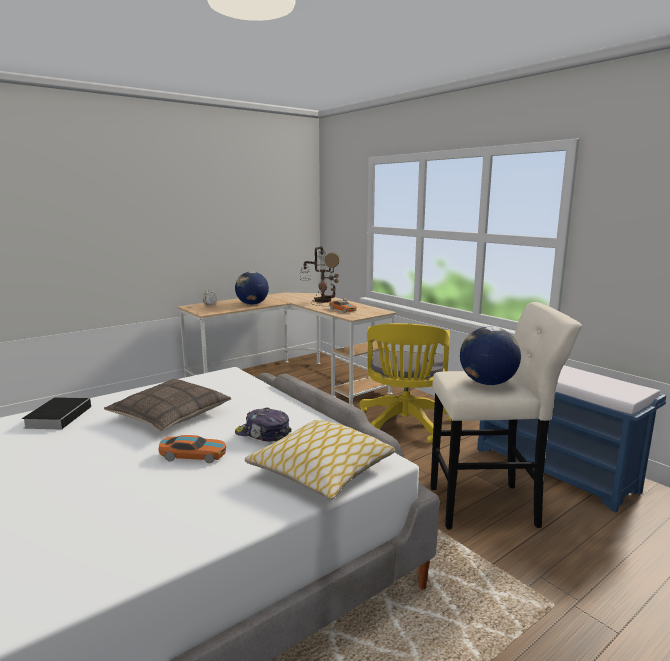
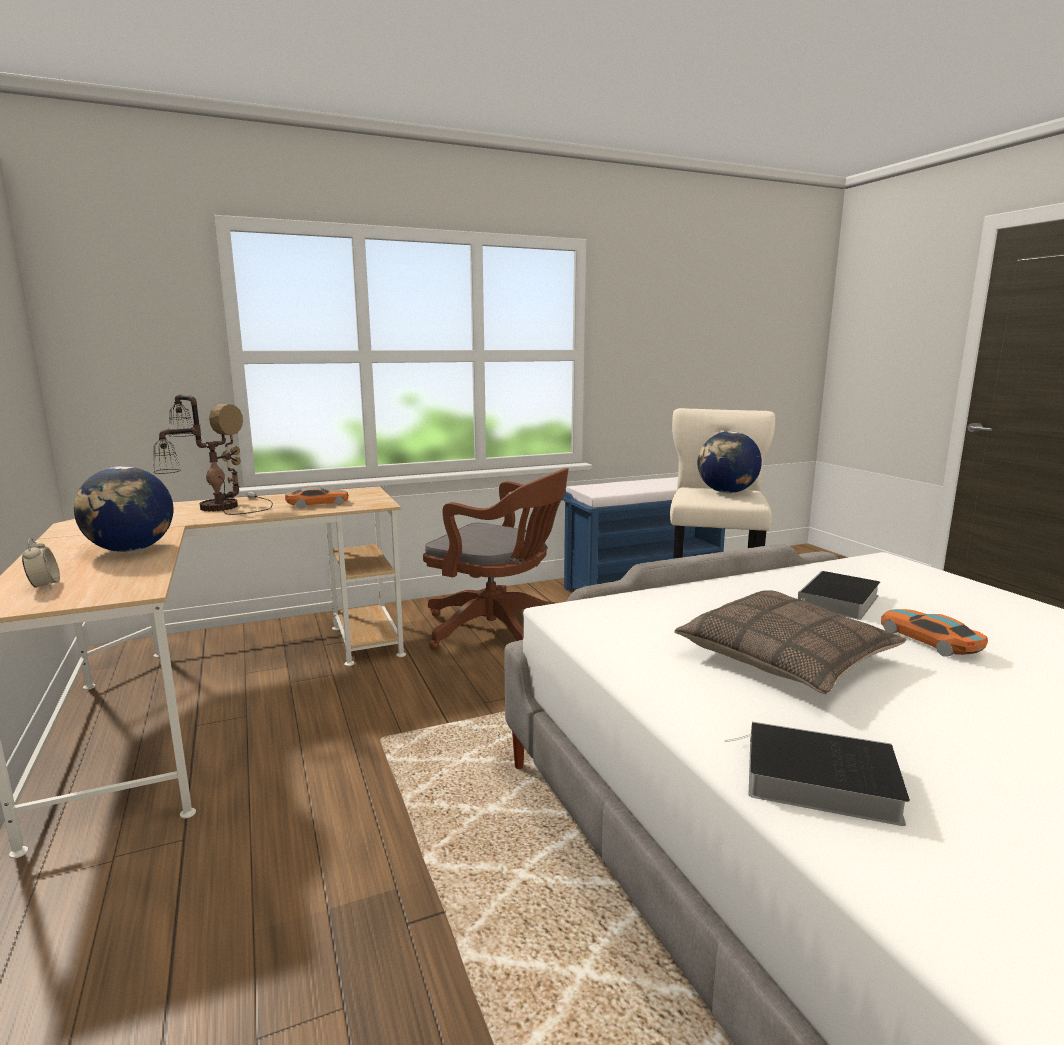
camera: 75 degrees left, 0 degrees up
(193, 455) = (929, 641): toy car -> toy car turned 45 degrees counterclockwise
(263, 434) = (838, 601): cap -> book
(322, 471) = (926, 582): pillow -> none
(404, 424) = (499, 630): yellow office chair -> brown office chair

